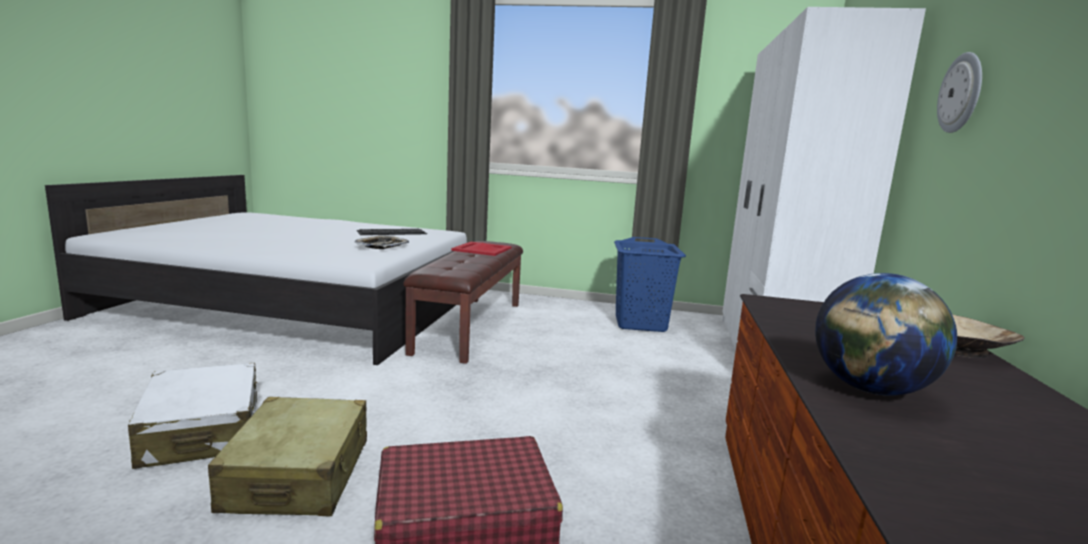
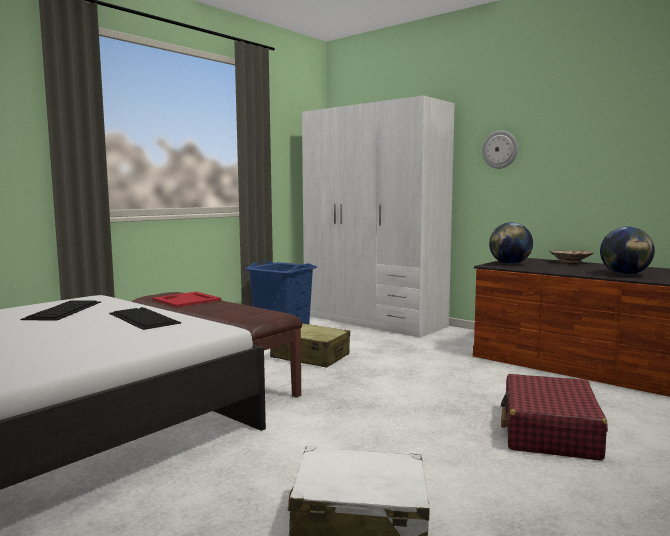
camera: 60 degrees left, 5 degrees down
(298, 475) = (468, 478): beige suitcase -> beige suitcase (310, 357)
(382, 246) = (143, 318): tray -> keyboard
(808, 310) = (510, 264): none -> globe

